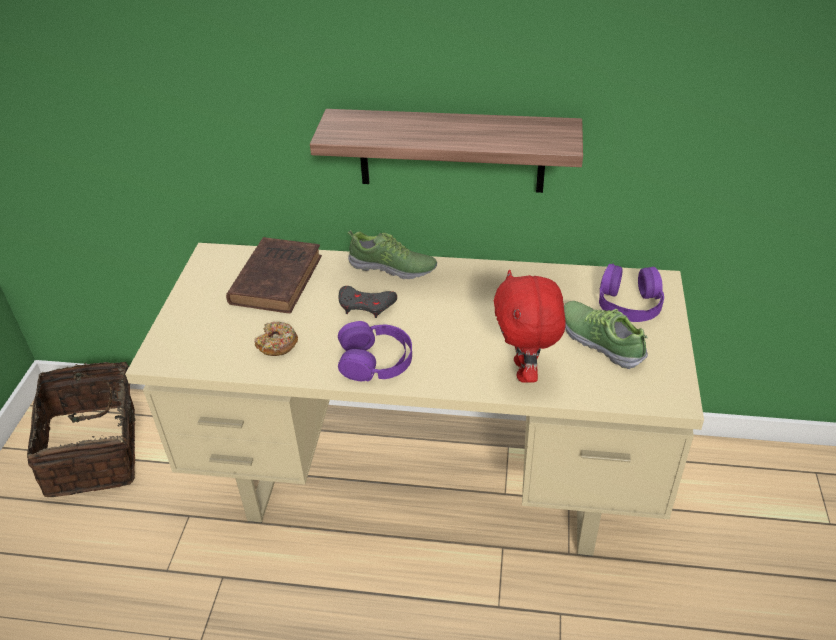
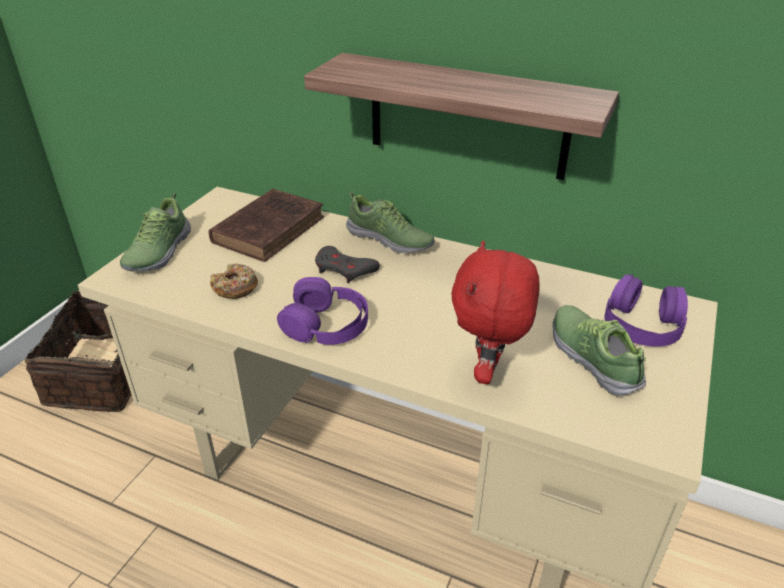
camera: 15 degrees right, 5 degrees down
(182, 324) = (157, 252): none -> shoe

